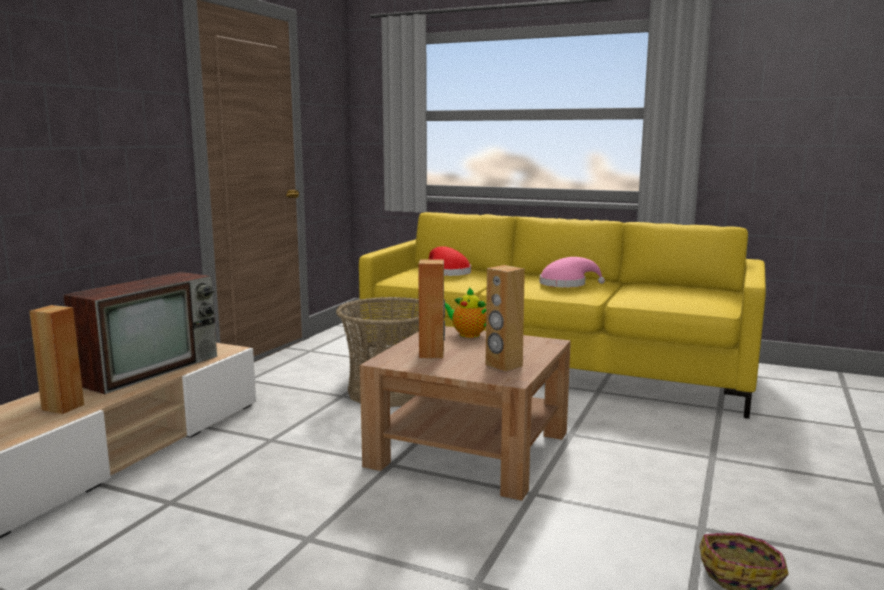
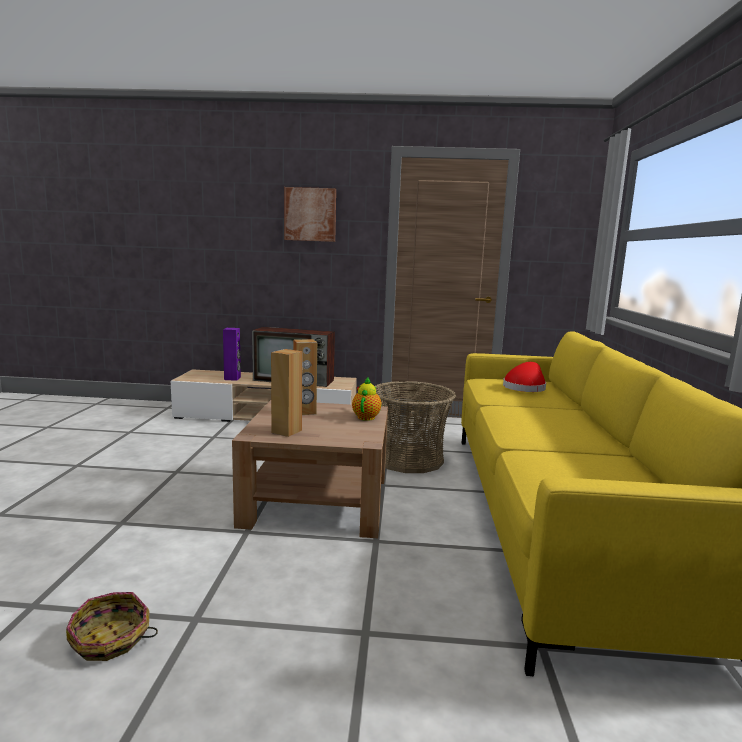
camera: 70 degrees right, 0 degrees up
(63, 407) = (232, 378): brown speaker -> purple speaker
(90, 79) = (310, 214): none -> picture
(566, 284) = (548, 425): pink hat -> none

